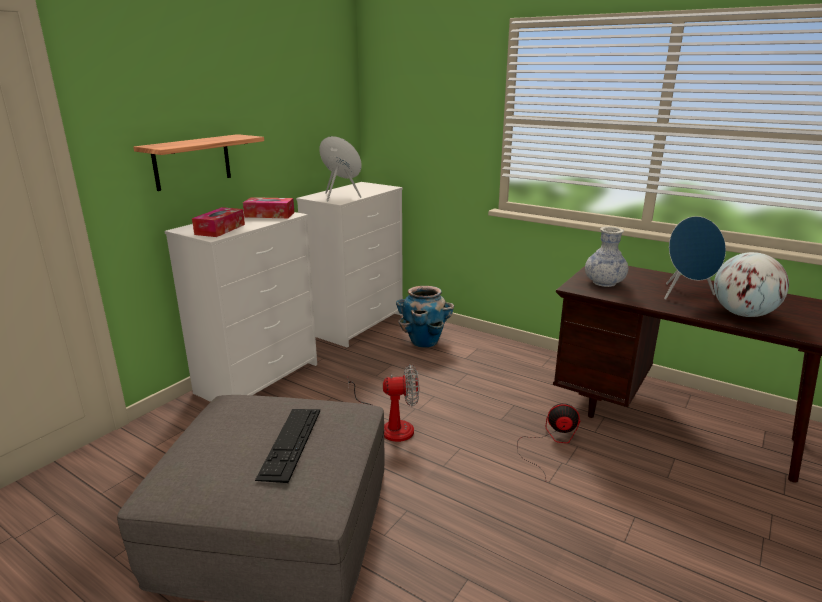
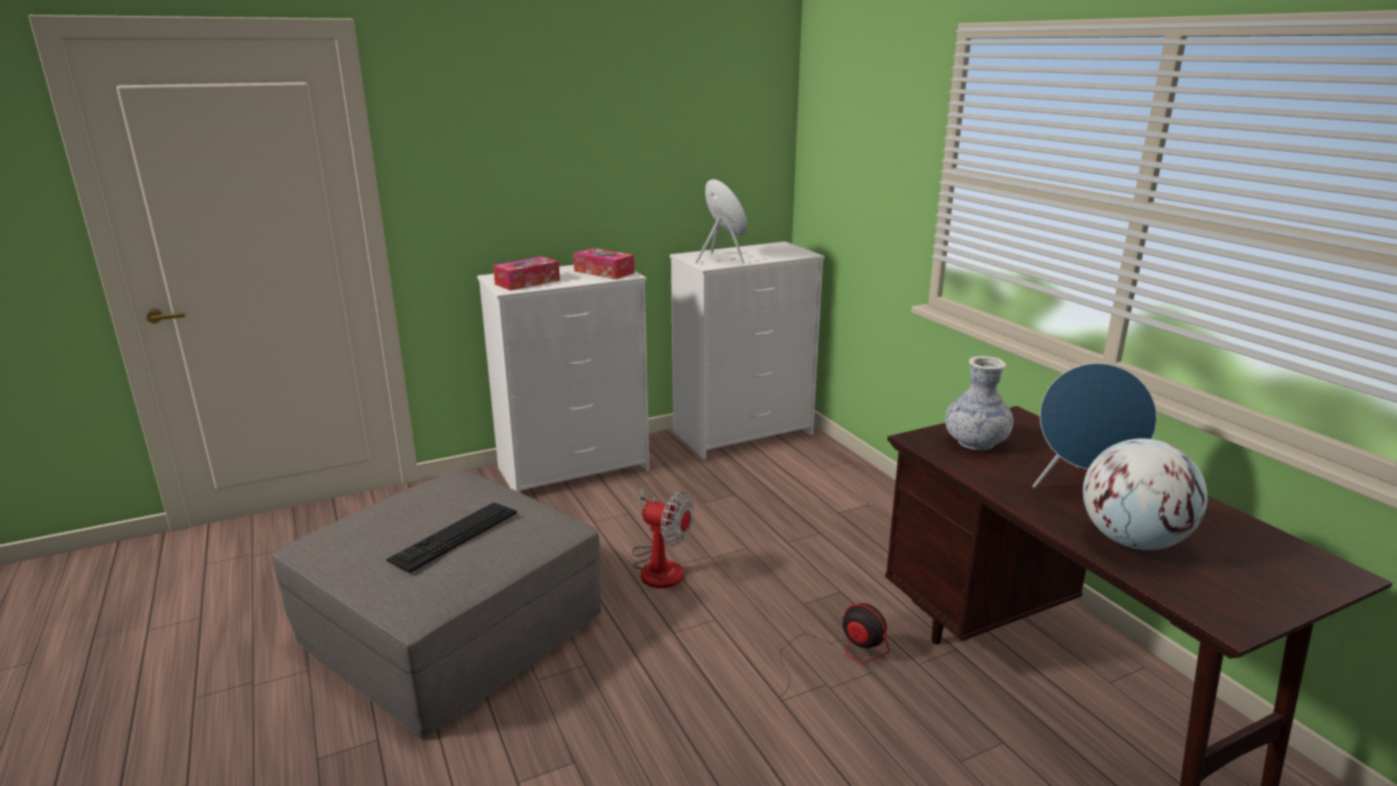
camera: 30 degrees right, 0 degrees up
(192, 162) = (524, 199): shelf -> none
(424, 342) = (805, 477): planter -> none

